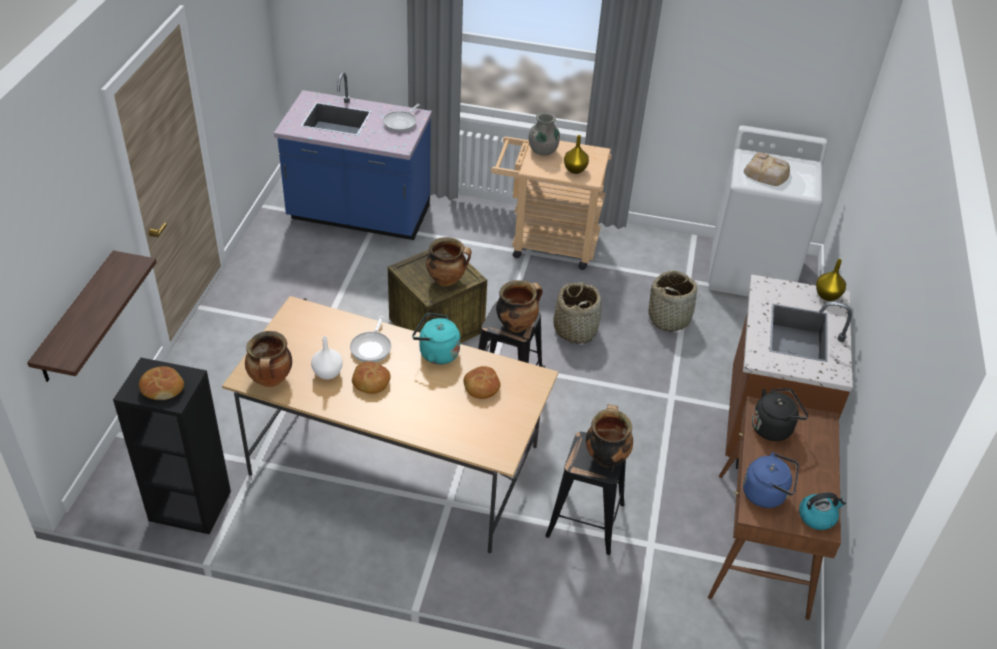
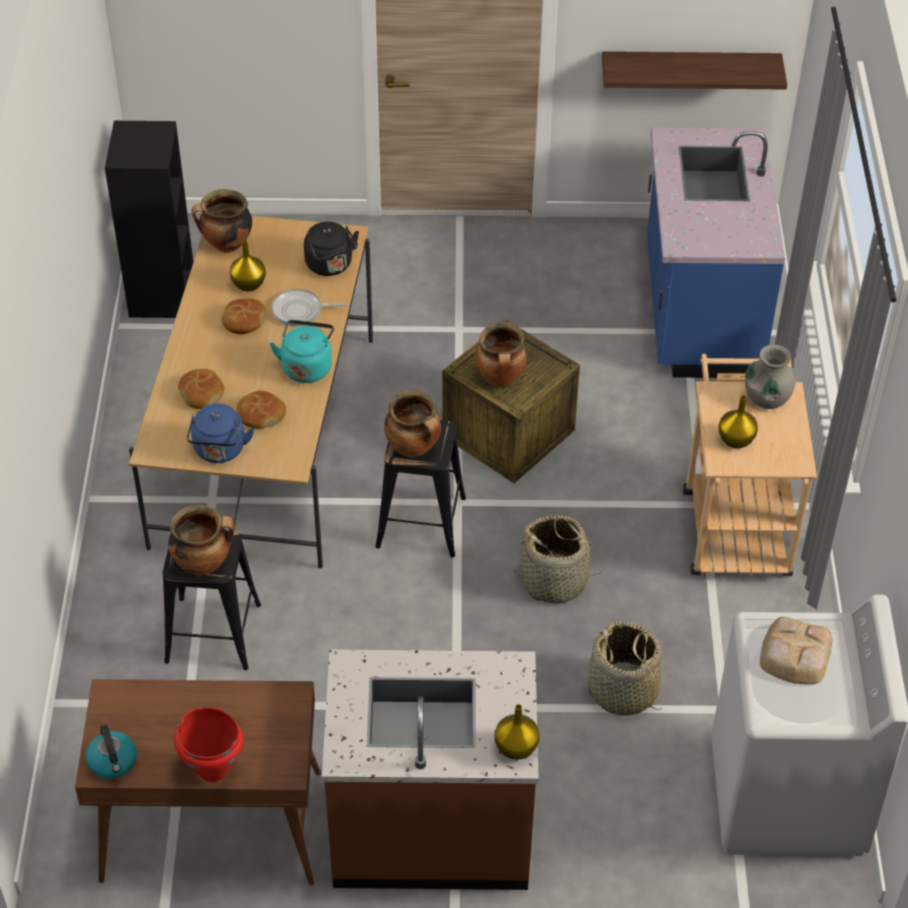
camera: 80 degrees right, 5 degrees up
(77, 318) = (221, 65): shelf -> shelf (689, 70)
(162, 388) = (135, 146): bread -> bread (202, 393)
(328, 373) = (249, 285): white vase -> yellow vase
(401, 123) = (736, 234): frying pan -> none
(767, 494) = (141, 707): blue kettle -> blue kettle (219, 451)
(774, 427) = (260, 713): black kettle -> black kettle (331, 266)
(824, 460) = (213, 770): none -> red cooking pot

